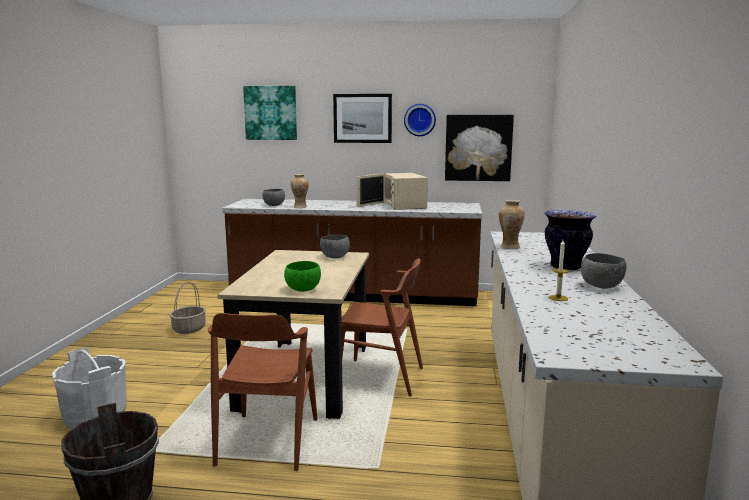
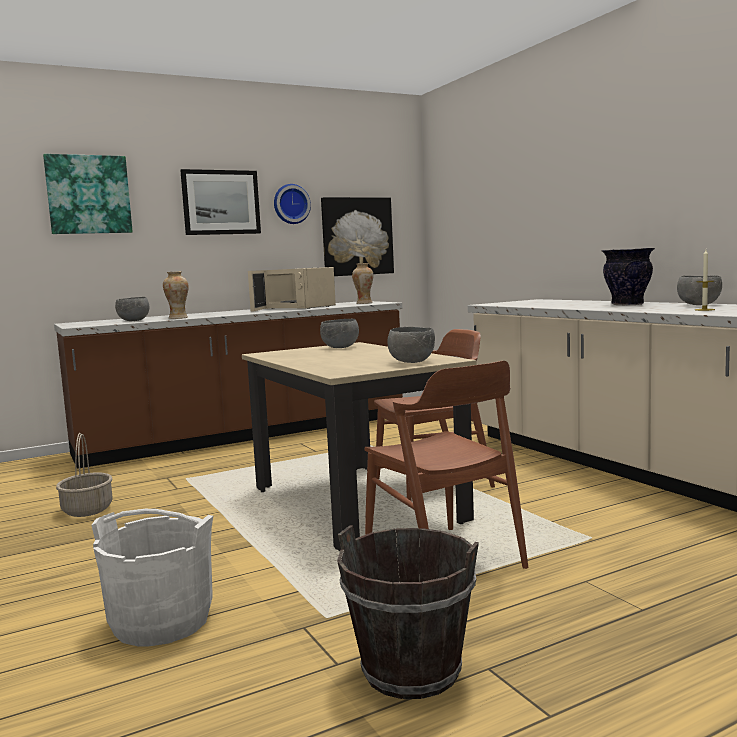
camera: 35 degrees left, 5 degrees down
(304, 290) = (413, 362): green bowl -> grey bowl
(509, 247) = (533, 305): vase -> vase (364, 303)

